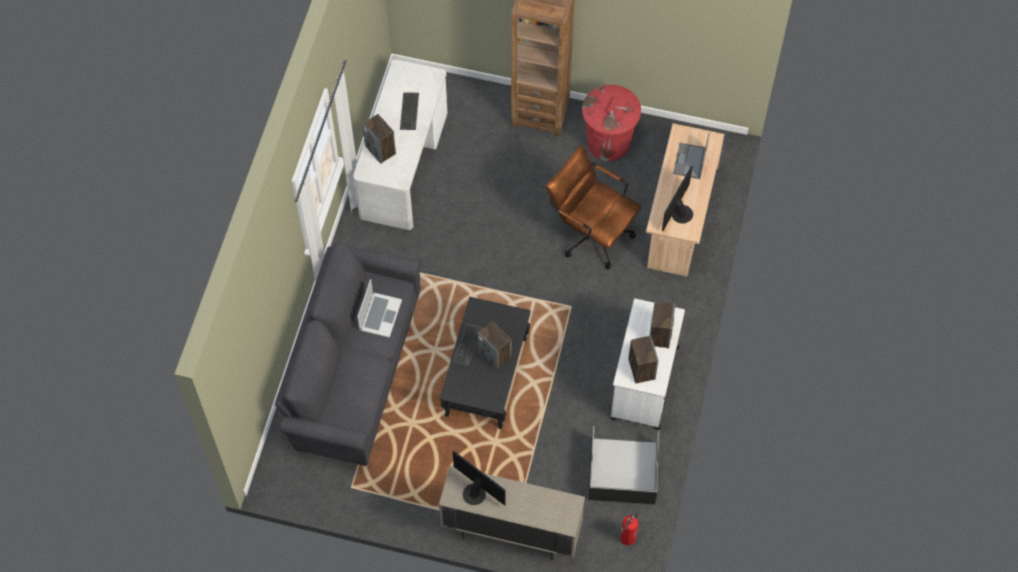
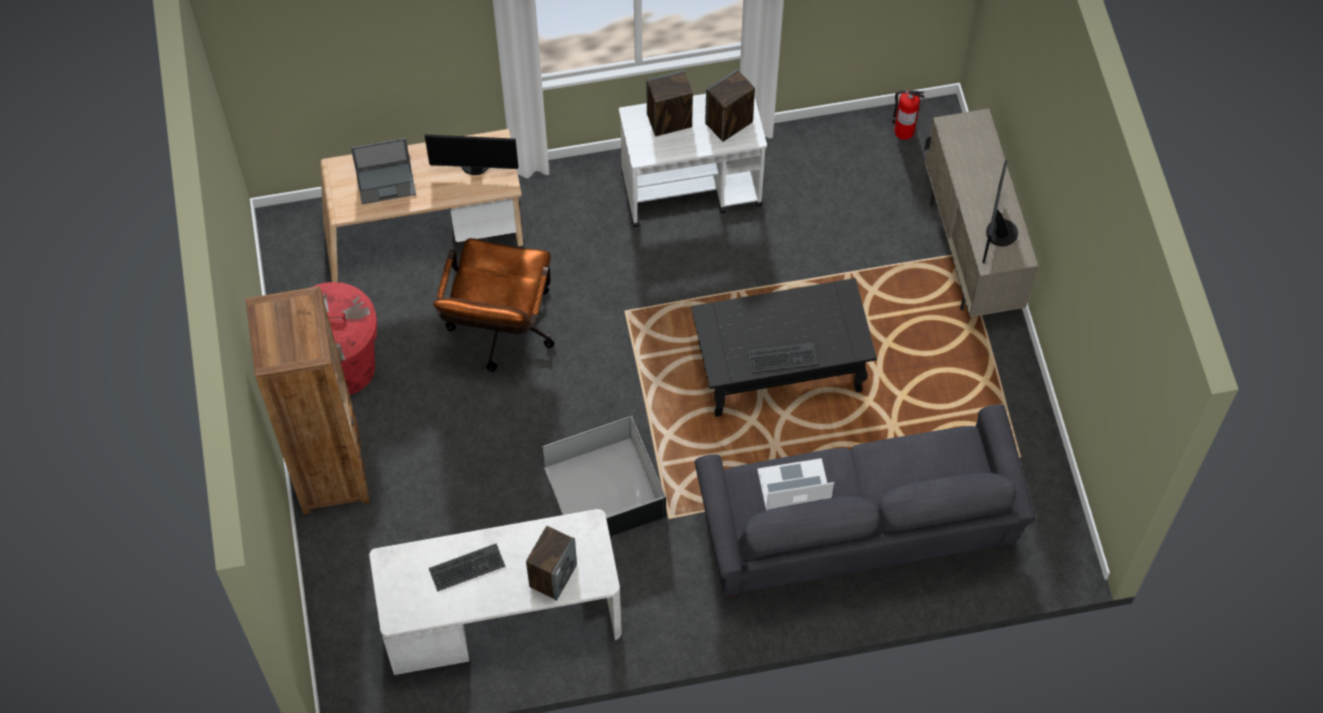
camera: 115 degrees left, 0 degrees up
(494, 355) = (779, 320): speaker -> none
(624, 471) = (821, 166): black storage box -> black storage box (604, 490)

